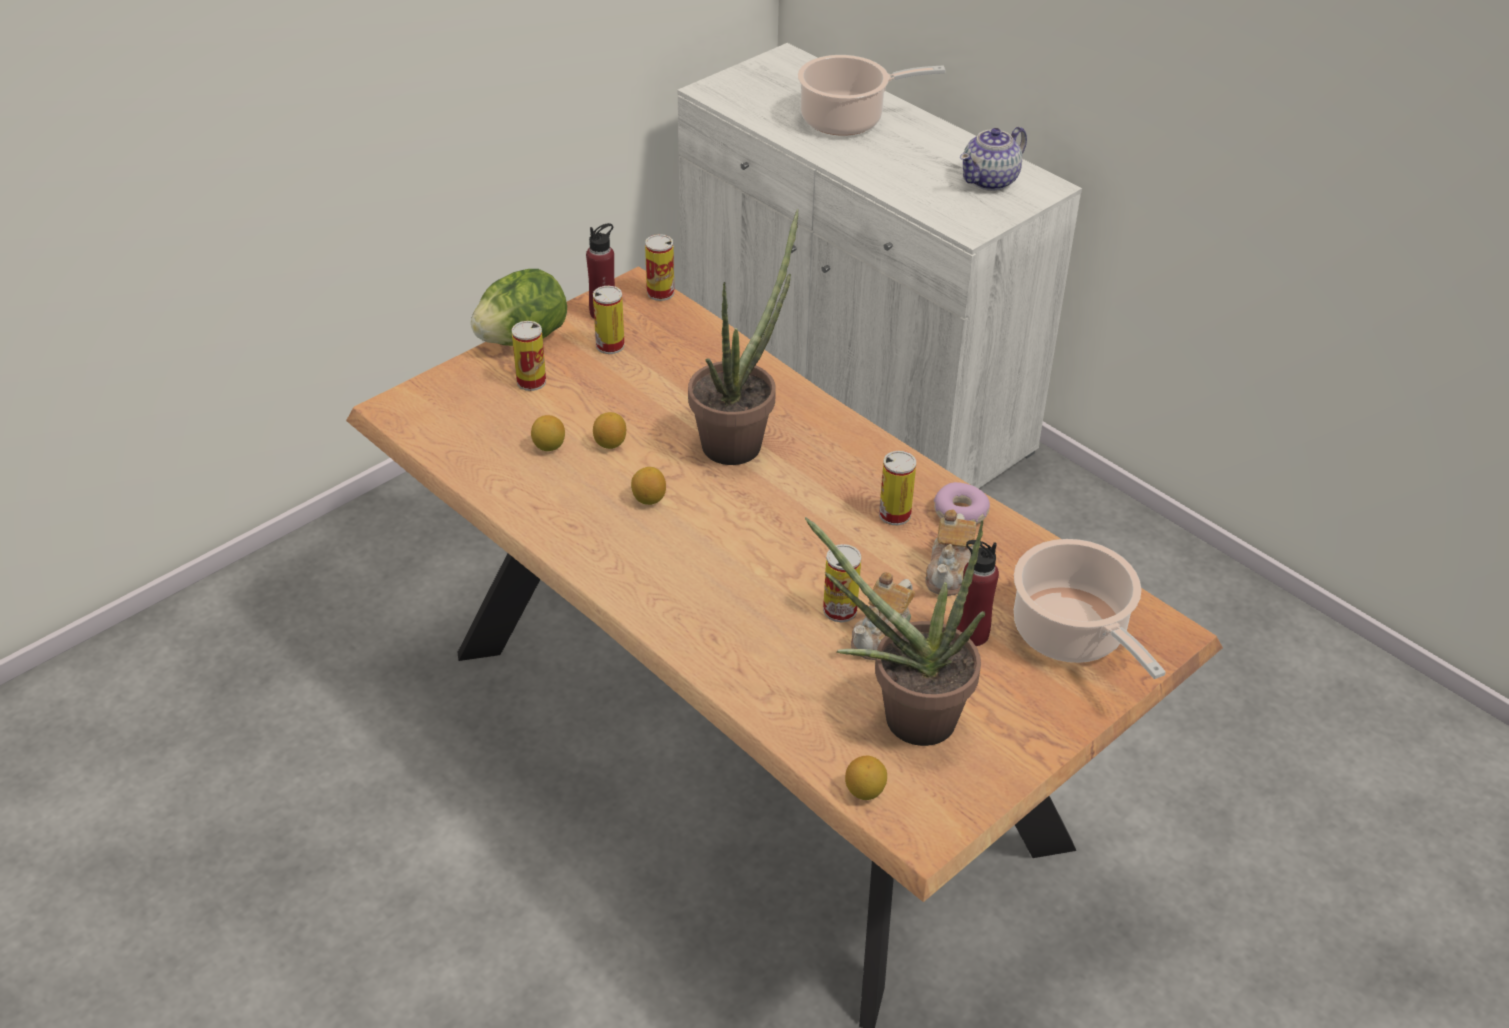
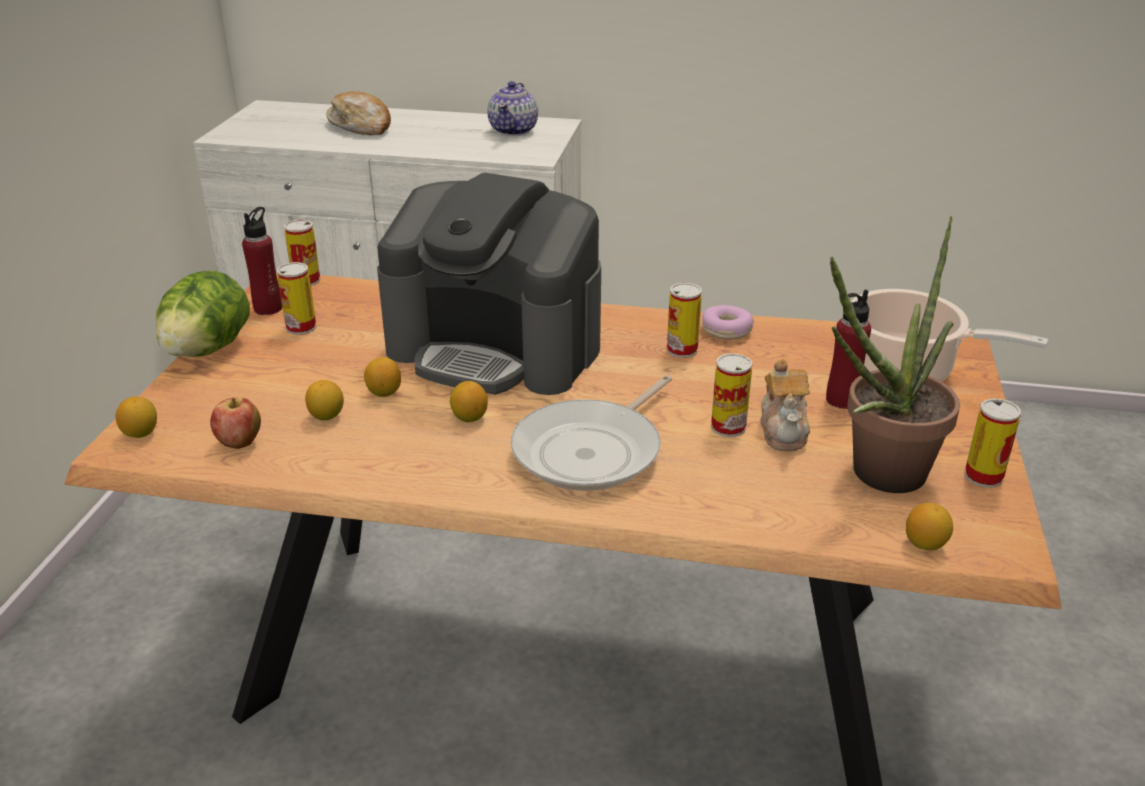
camera: 35 degrees left, 10 degrees down
(414, 401) = (141, 433): none -> lemon
(470, 442) = (240, 443): none -> apple
(531, 381) = (252, 376): can -> can (983, 476)
(708, 577) = (592, 451): none -> frying pan
(740, 439) = (496, 348): potted plant -> coffee machine
(847, 120) = (361, 126): cooking pot -> bread
(950, 572) = (772, 369): teapot -> none

